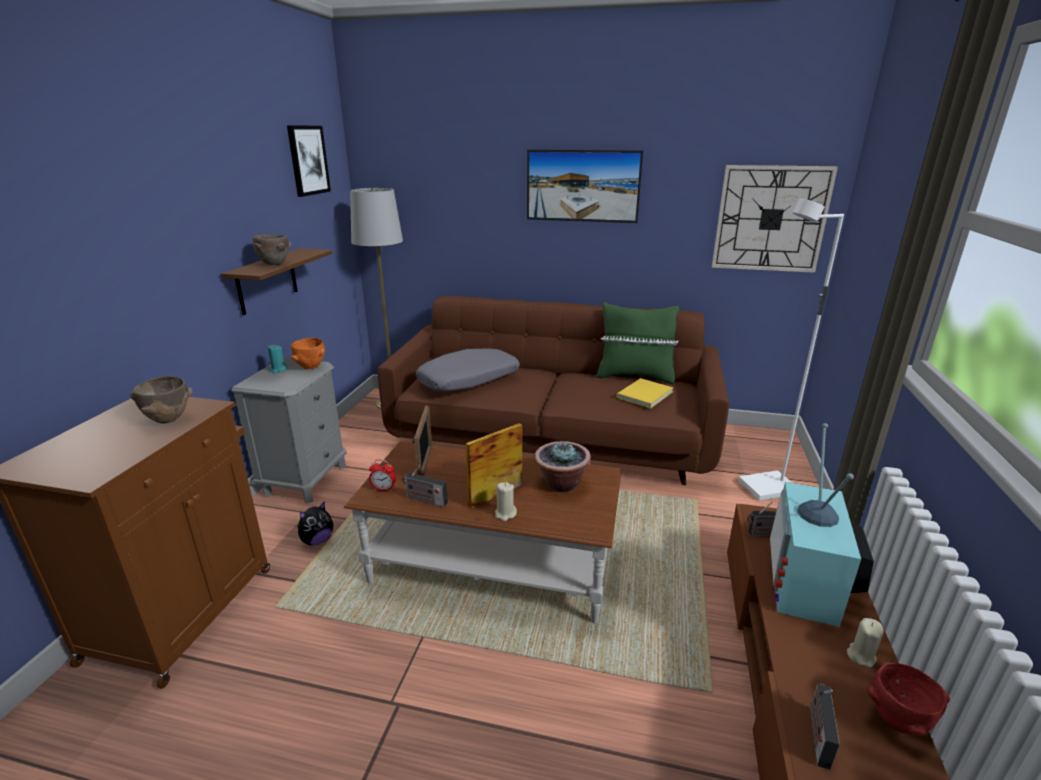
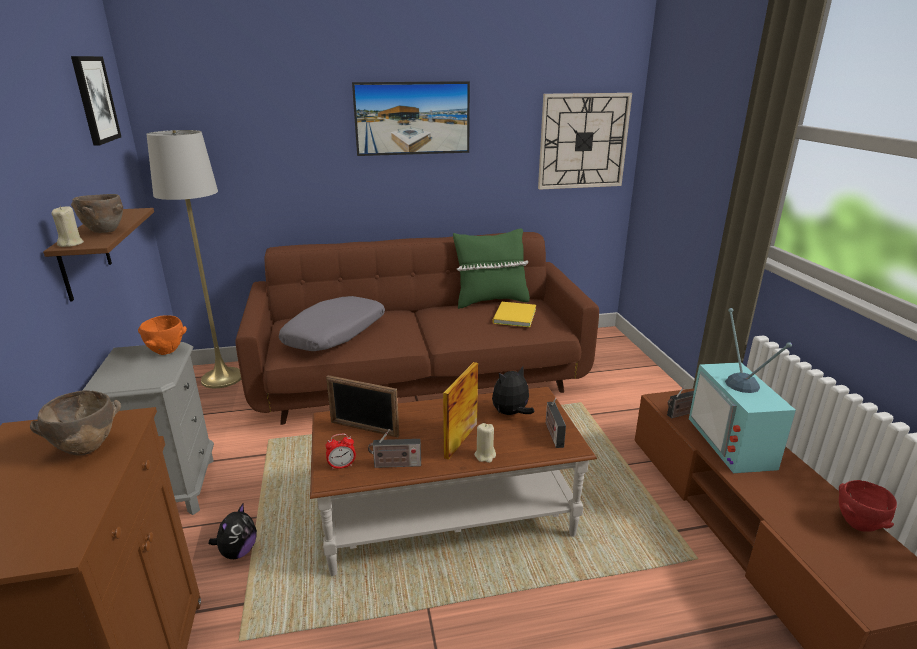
camera: 25 degrees left, 0 degrees up
(278, 370) = (124, 362): turquoise candle -> none
(425, 464) = (364, 429): picture frame -> picture frame turned 135 degrees clockwise
(561, 484) = (511, 414): potted plant -> plush toy
(768, 489) = (627, 379): white floor lamp -> none
(818, 734) = (824, 554): radio -> radio (553, 433)
(860, 656) = (806, 486): beige candle -> beige candle (71, 244)

